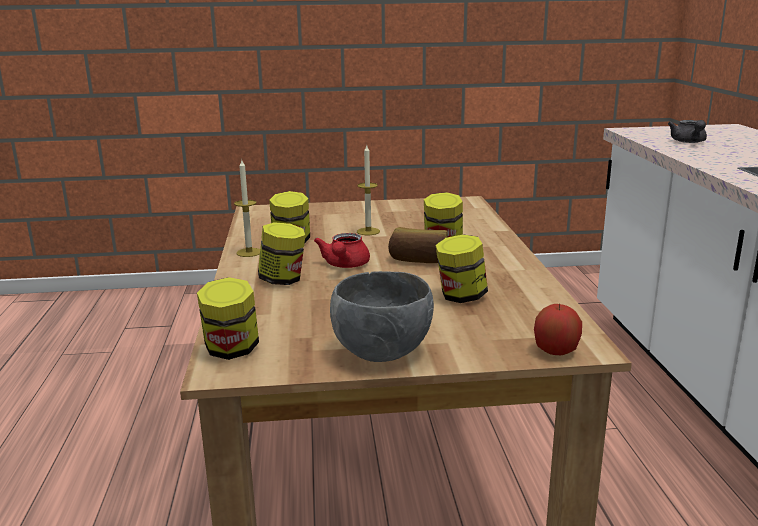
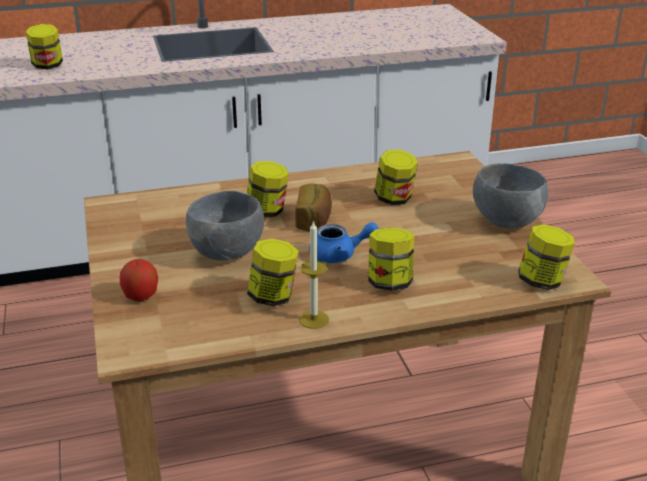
camera: 100 degrees left, 10 degrees up
(344, 265) = (339, 255): red teapot -> blue teapot
(368, 231) = (228, 253): candle -> grey bowl
(555, 351) = (468, 169): apple -> apple (141, 296)
(688, 142) = (47, 66): grey teapot -> jar

